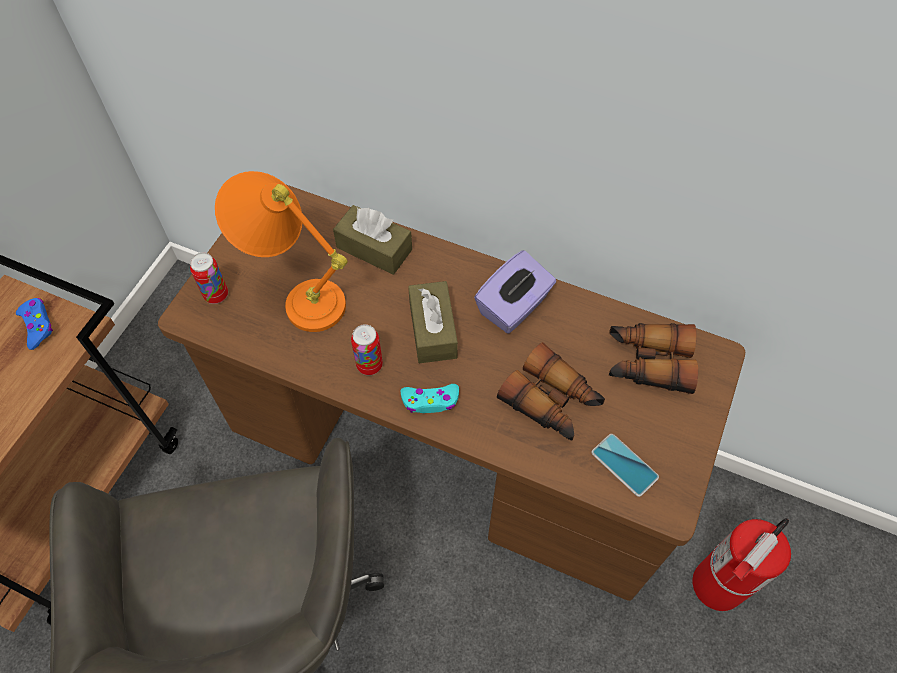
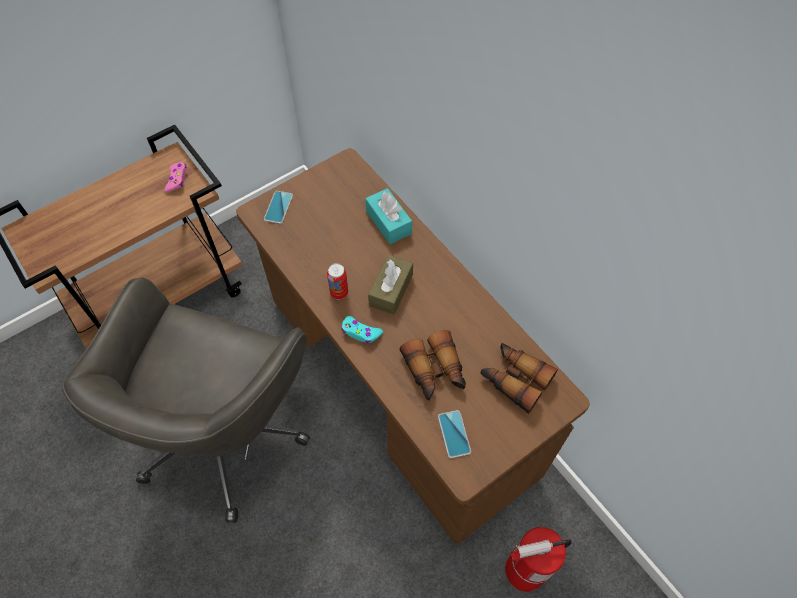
camera: 30 degrees right, 0 degrees up
(37, 325) = (177, 179): blue game controller -> pink game controller
(216, 295) = (278, 207): can -> phone
(297, 296) = (324, 230): orange table lamp -> none
(374, 248) = (388, 222): brown tissue box -> turquoise tissue box
(514, 307) = (451, 300): purple tissue box -> none

